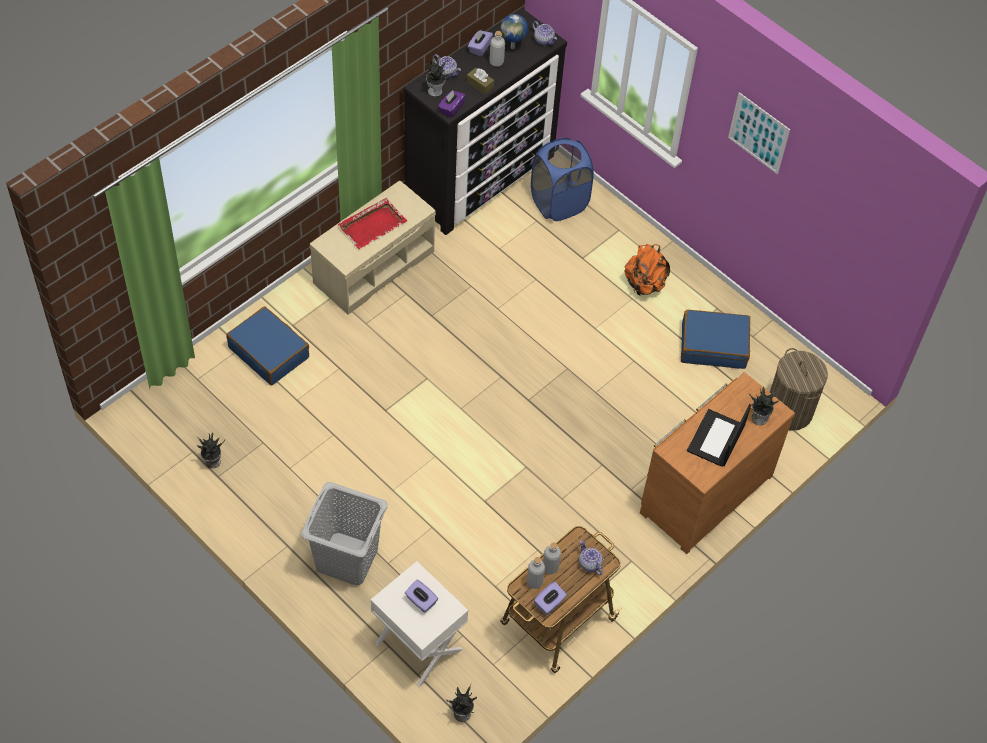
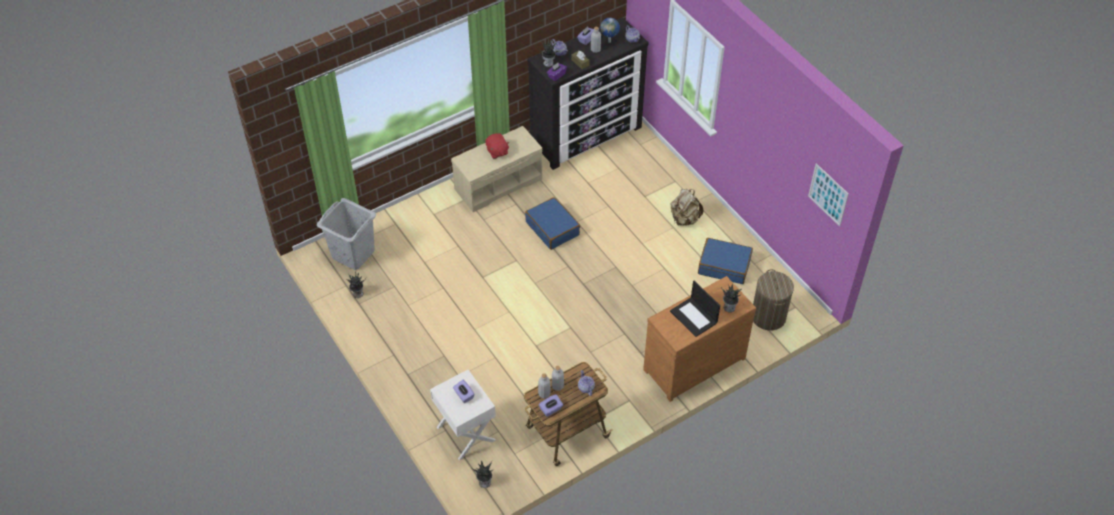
camera: 15 degrees right, 5 degrees down
(269, 352) = (413, 229): blue suitcase -> blue suitcase (552, 228)
(347, 559) = (431, 369): grey laundry basket -> grey laundry basket (353, 254)
(373, 224) = (497, 151): red tray -> red plush toy
(559, 203) = (637, 158): blue laundry basket -> none
(644, 284) = (684, 219): orange backpack -> beige backpack
(716, 439) = (694, 317): laptop -> laptop turned 75 degrees counterclockwise
(758, 133) = (760, 110): picture -> picture (828, 194)

